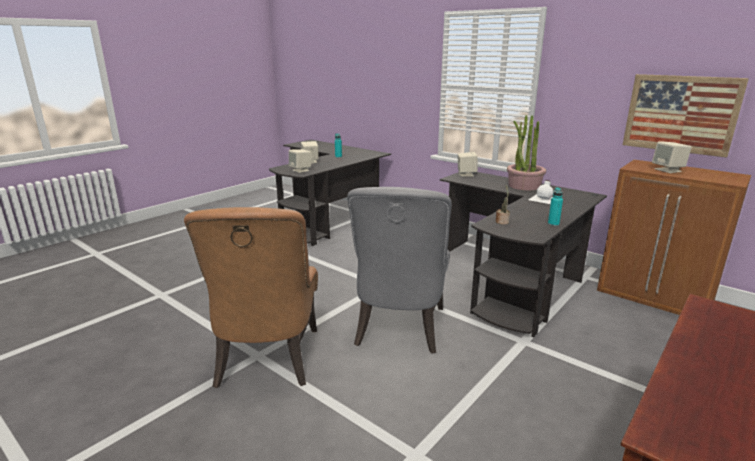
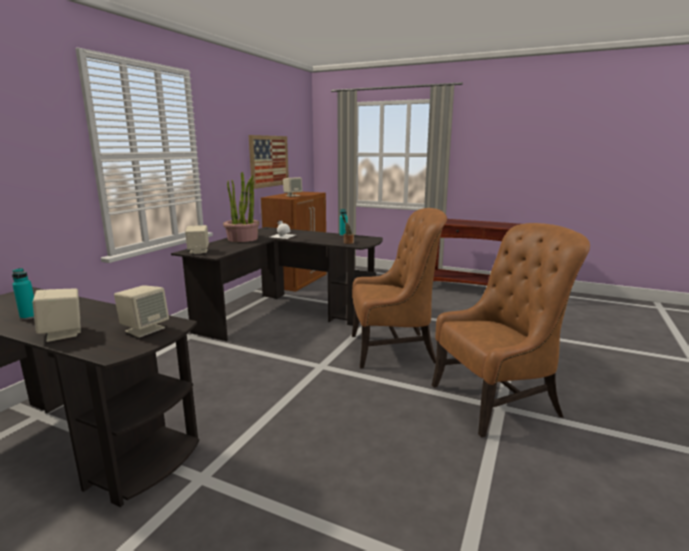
camera: 105 degrees left, 5 degrees down
(399, 326) = (393, 349): grey chair -> brown chair

